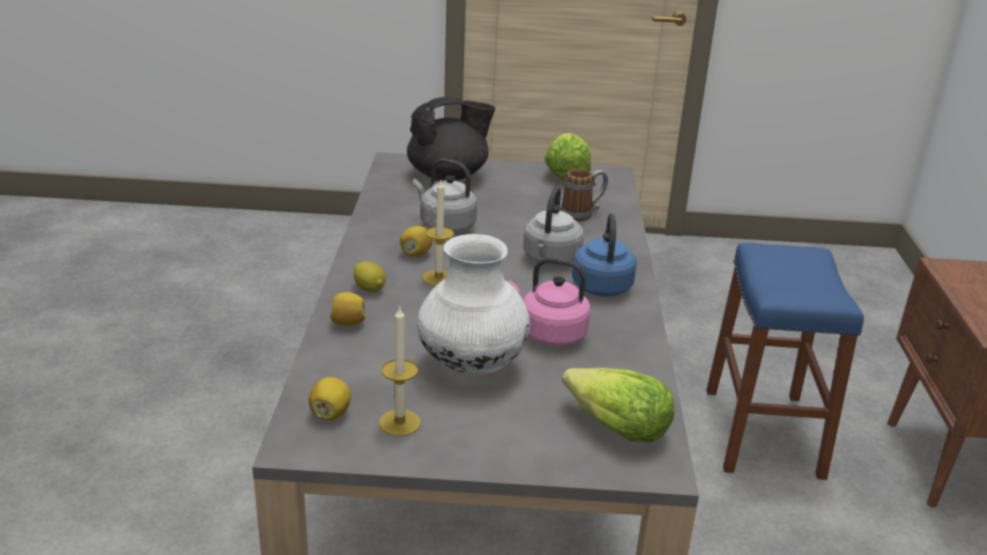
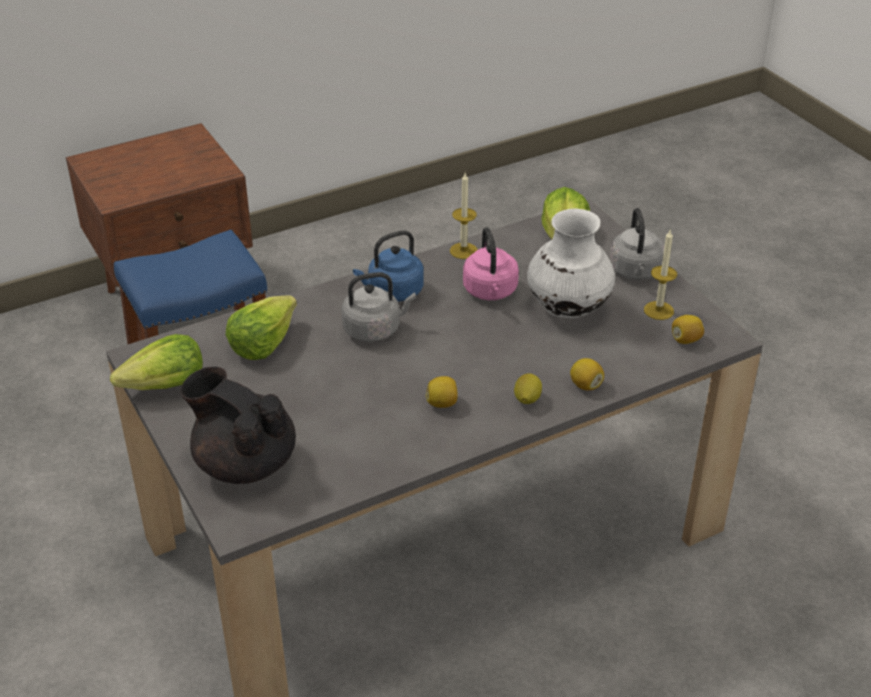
camera: 120 degrees left, 10 degrees up
(438, 278) = (470, 372): candle -> candle (463, 251)
(445, 225) = (368, 412): grey kettle -> grey kettle (635, 272)
(582, 214) = (262, 343): mug -> lettuce

